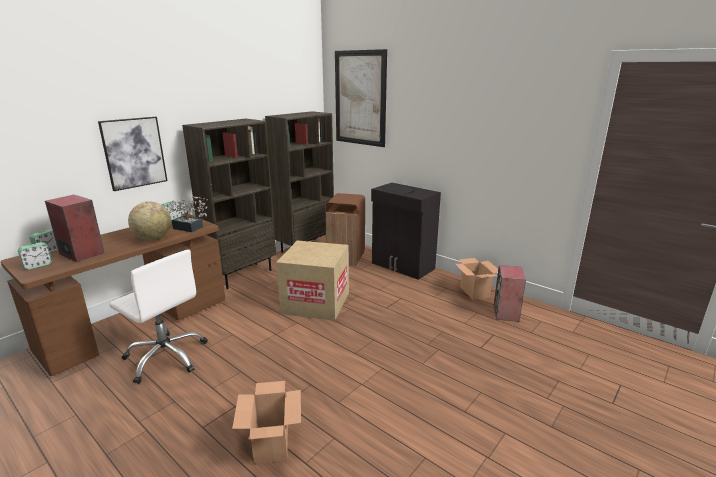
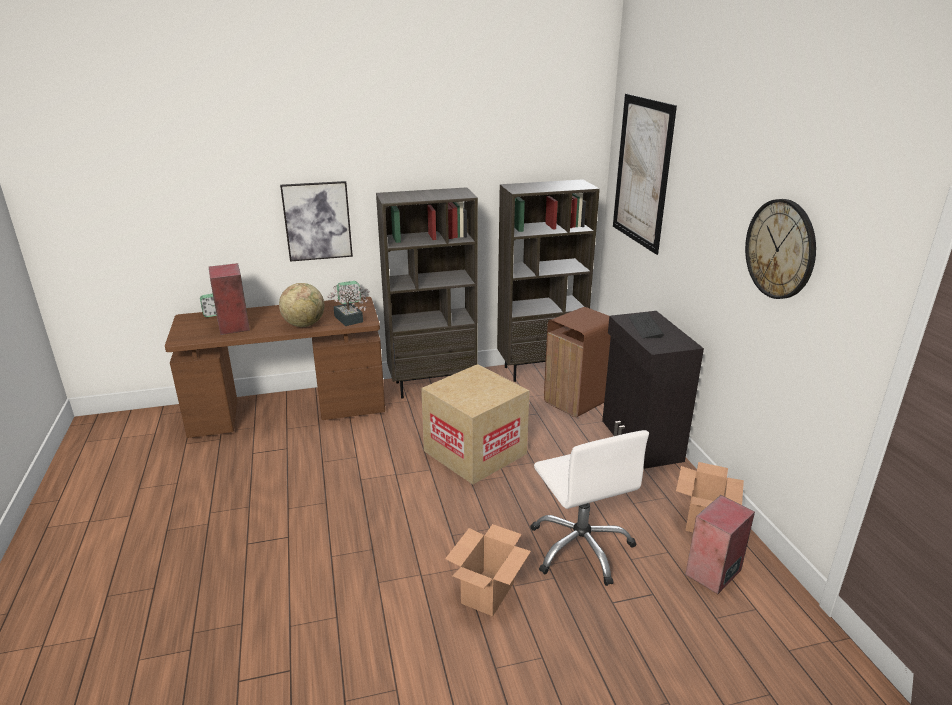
camera: 35 degrees right, 5 degrees up
(38, 265) = (192, 329): alarm clock -> none
(166, 356) = (281, 456): white office chair -> white office chair (581, 547)
(271, 443) = (282, 590): cardboard box -> cardboard box (487, 592)
(494, 115) = (780, 249): none -> wall clock

